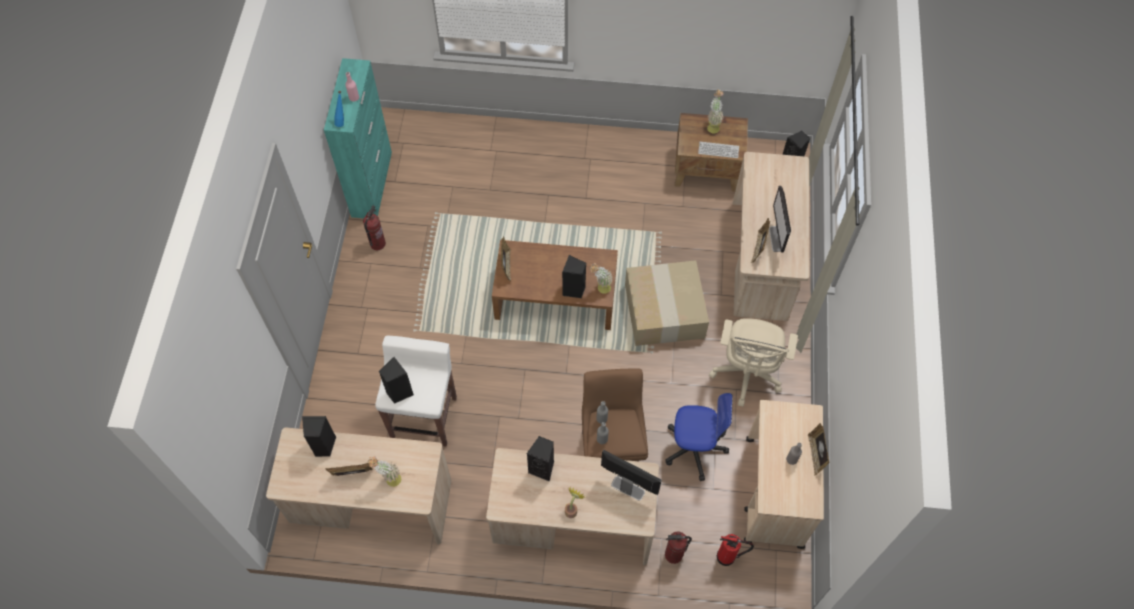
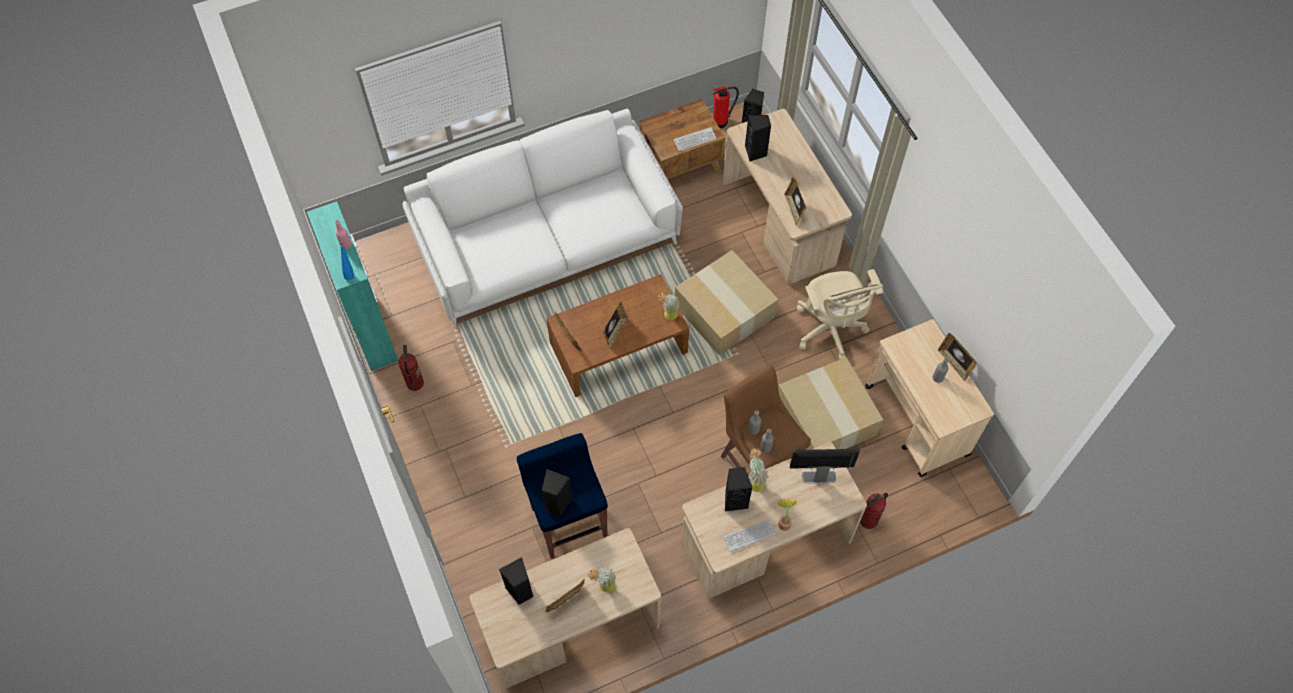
camera: 30 degrees left, 0 degrees up
(424, 416) = (568, 520): white stool -> blue stool
(534, 504) = (749, 535): none -> keyboard
(548, 279) = (615, 332): none -> picture frame
(554, 182) = (547, 242): none -> white sofa
(574, 290) = (645, 330): black speaker -> black speaker (756, 152)
(694, 448) = (827, 418): office chair -> cardboard box
(713, 125) = (675, 119): potted plant -> potted plant (754, 481)
(727, 557) = (914, 497): fire extinguisher -> fire extinguisher (721, 121)
(776, 239) = (803, 194): monitor -> none

